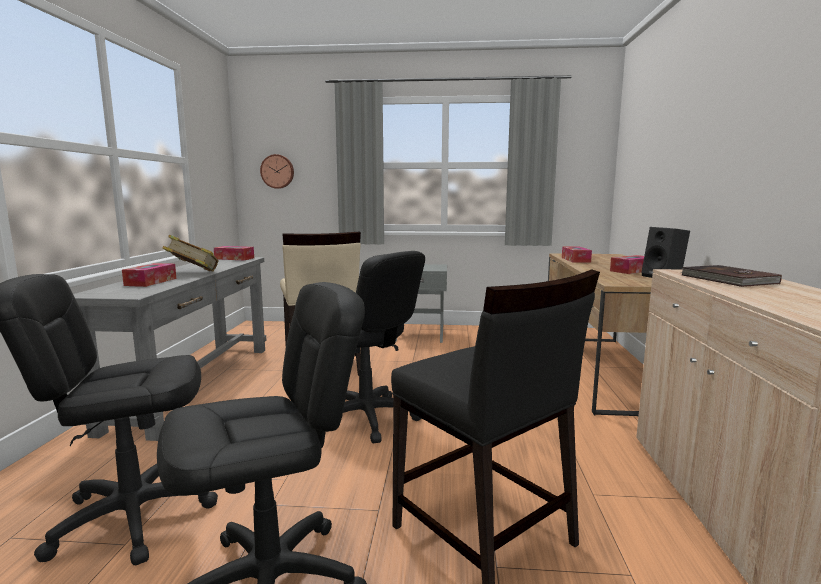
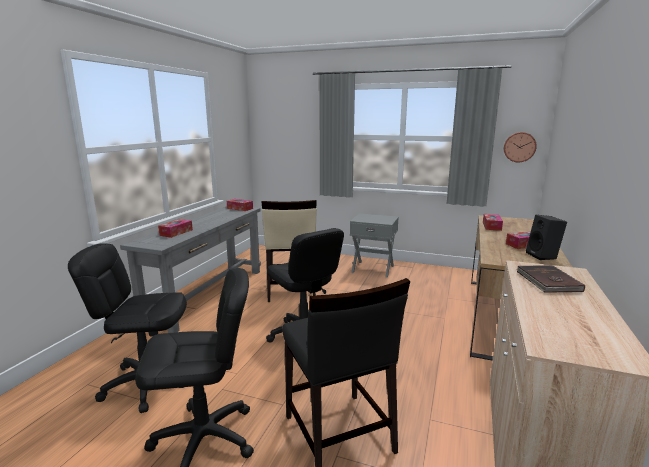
camera: 15 degrees right, 5 degrees up
(193, 273) = (205, 225): book -> none
(277, 171) = (279, 139): wall clock -> wall clock (519, 147)

